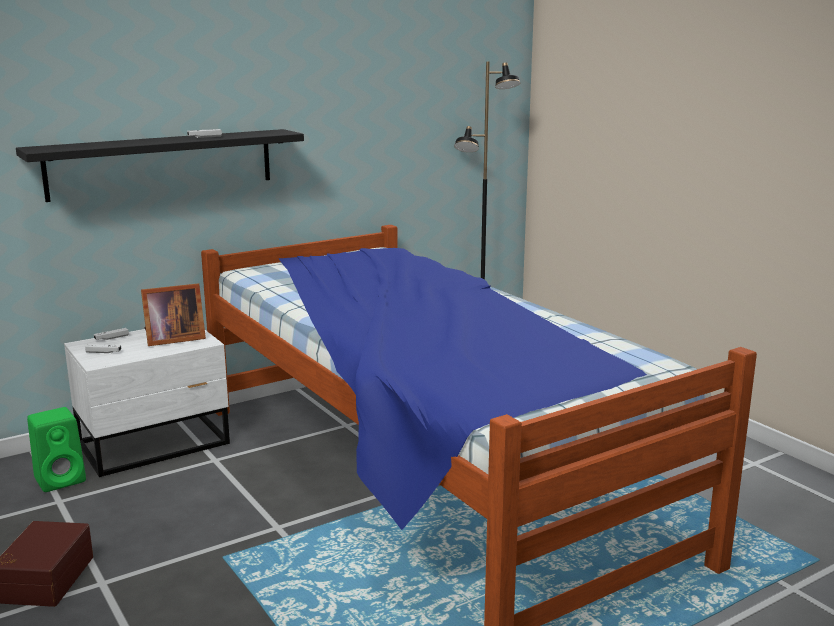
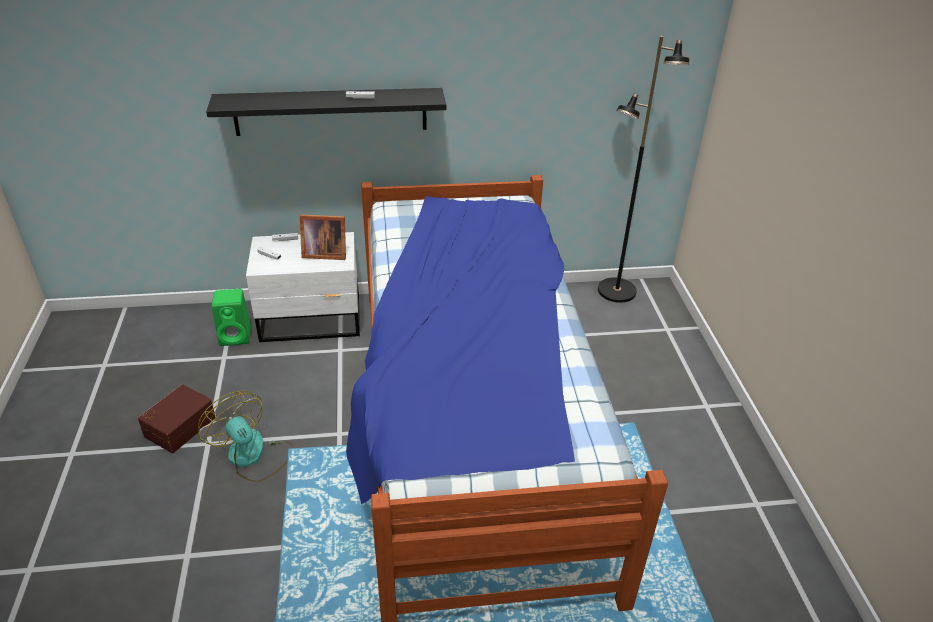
camera: 25 degrees right, 20 degrees up
(178, 577) = (252, 456): none -> fan

